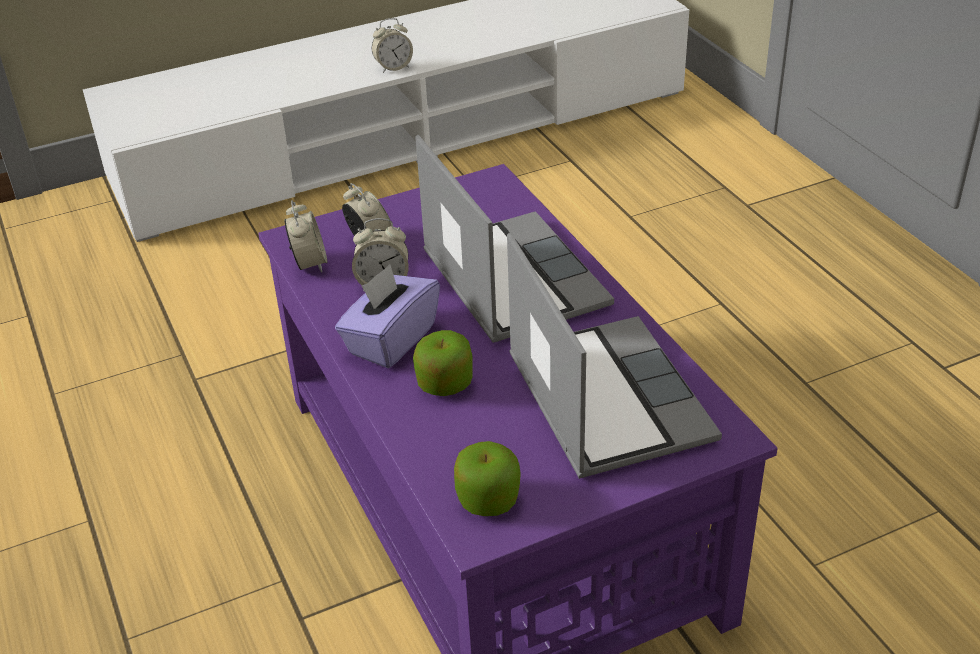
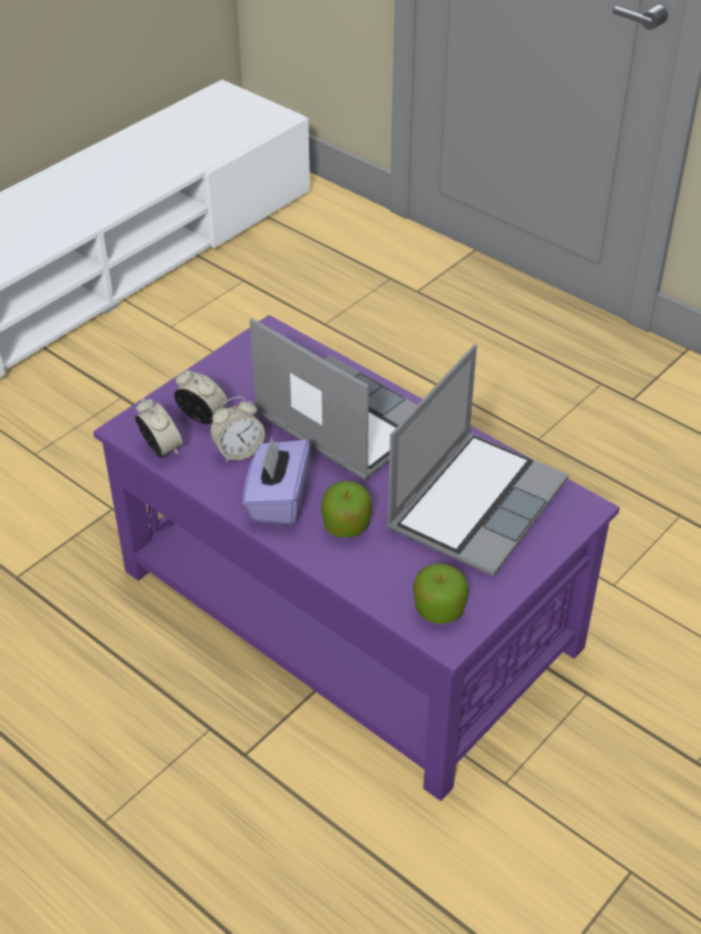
camera: 25 degrees left, 5 degrees up
(393, 67) = (69, 229): alarm clock -> none
(604, 398) = (476, 503): laptop -> laptop turned 75 degrees clockwise

